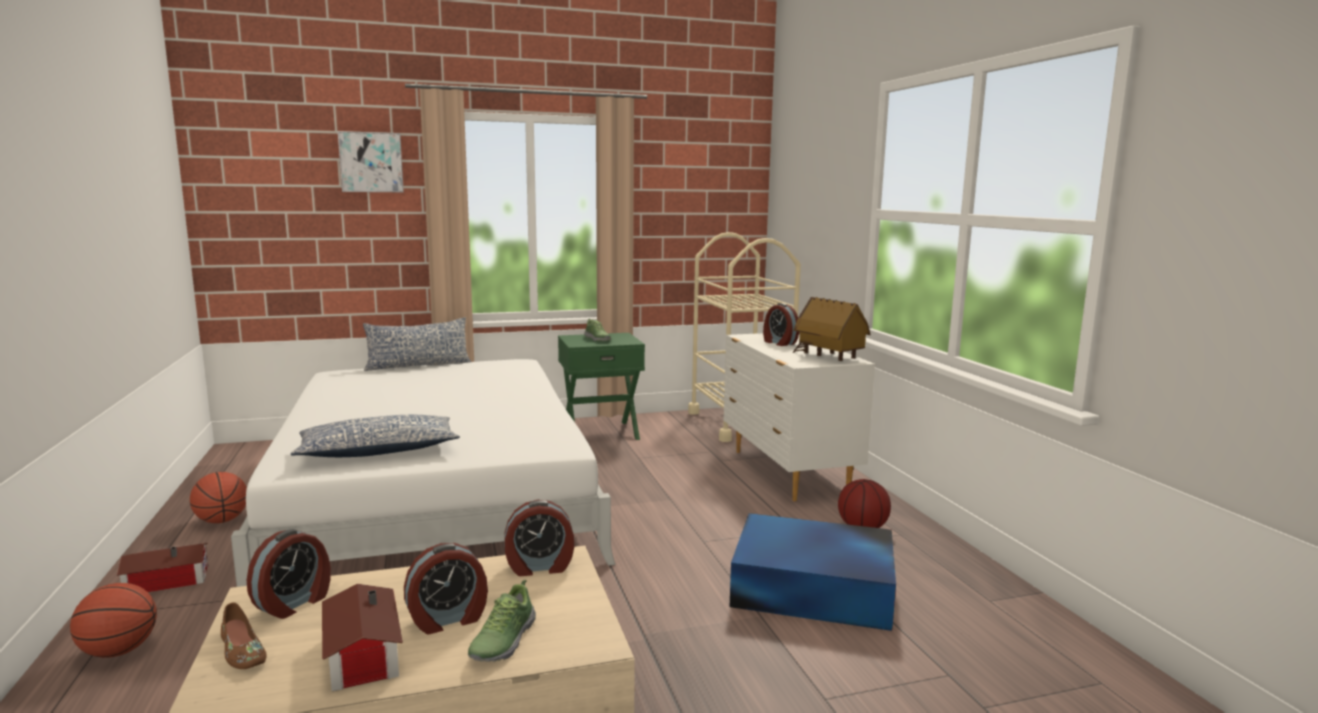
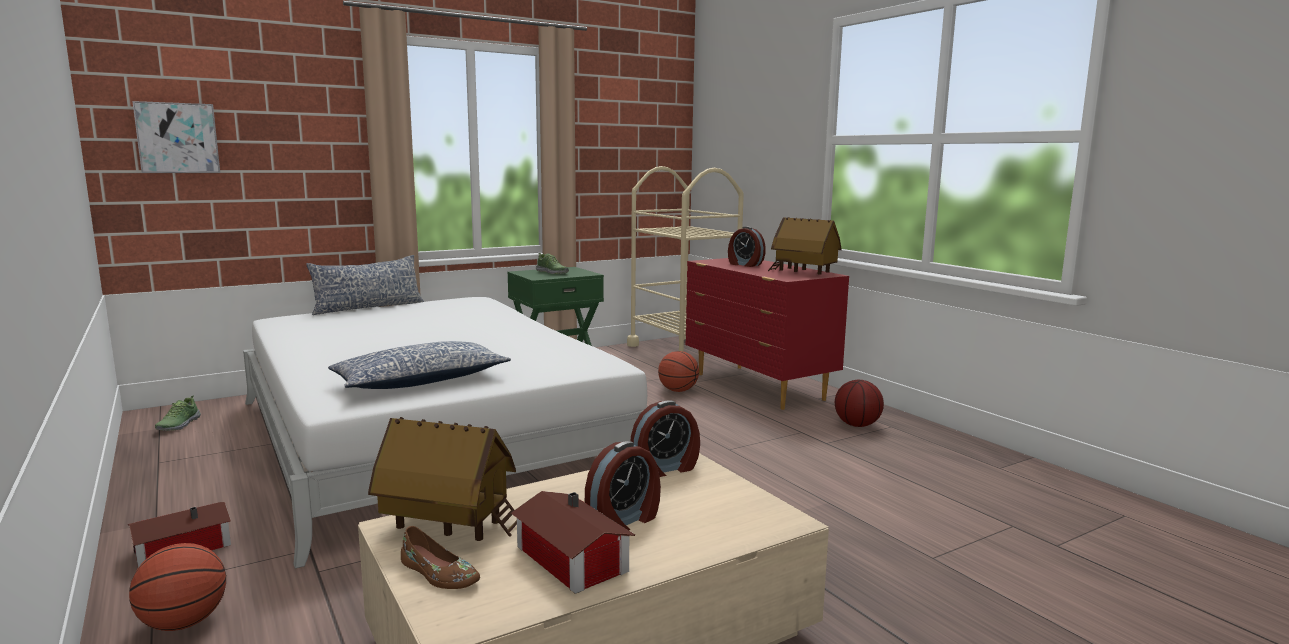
camera: 15 degrees left, 0 degrees up
(221, 521) = (200, 484): basketball -> basketball (678, 391)
(294, 603) = (448, 526): alarm clock -> toy house
(371, 162) = (303, 87): picture -> picture (177, 138)
(502, 641) = (697, 530): shoe -> shoe (178, 425)
(788, 472) = (758, 387): white dresser -> red dresser
(815, 588) = (856, 475): blue storage box -> none

